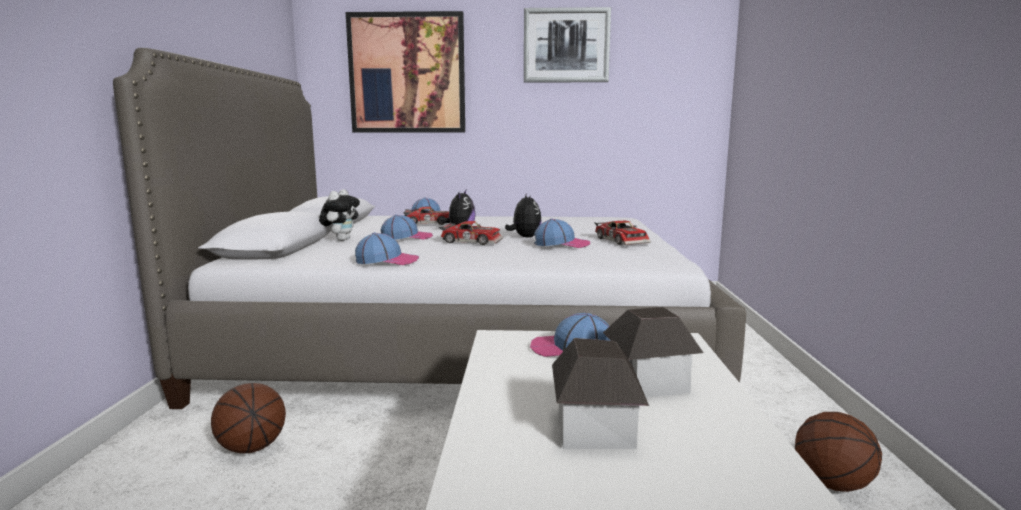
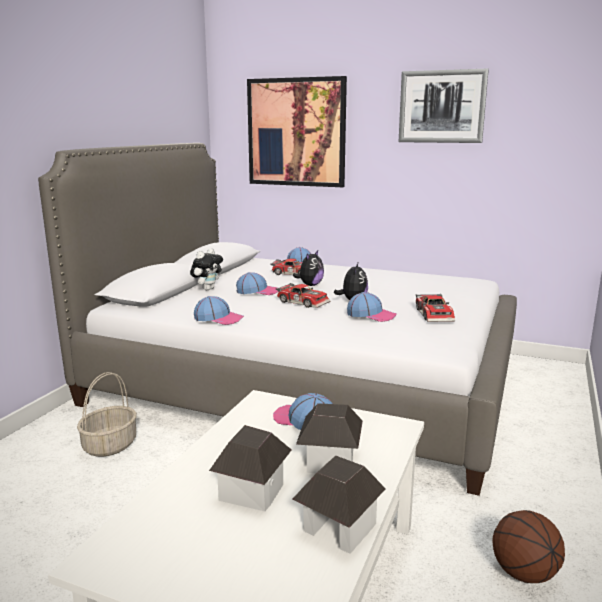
camera: 20 degrees right, 5 degrees up
(251, 447) = (110, 445): basketball -> basket
(745, 448) = (339, 528): none -> toy house

